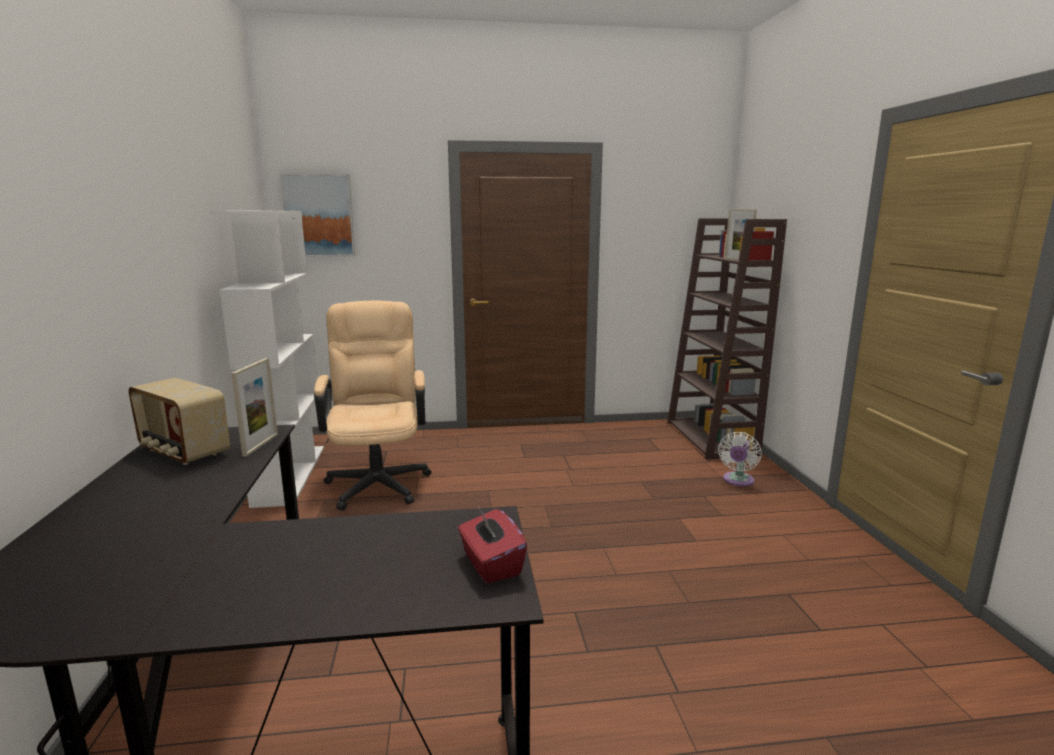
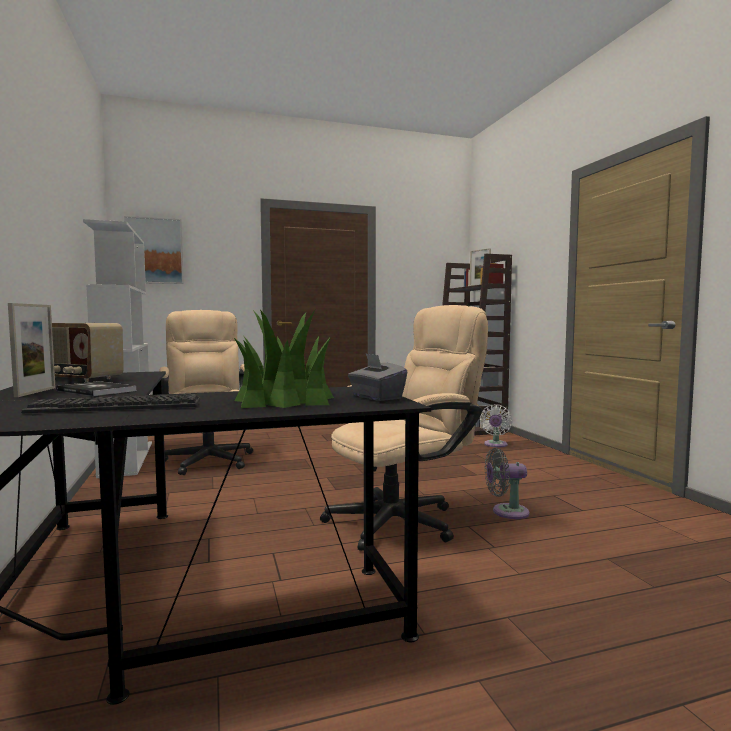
camera: 10 degrees left, 10 degrees down
(164, 574) = (117, 406): none -> keyboard
(176, 503) = (96, 390): none -> book
(261, 445) = (145, 376): picture frame -> picture frame (36, 392)
(372, 560) = (284, 399): none -> potted plant
(491, 565) = (376, 397): red tissue box -> grey tissue box
(577, 623) = (404, 520): none -> beige office chair
(714, 622) = (506, 512): none -> grey fan

